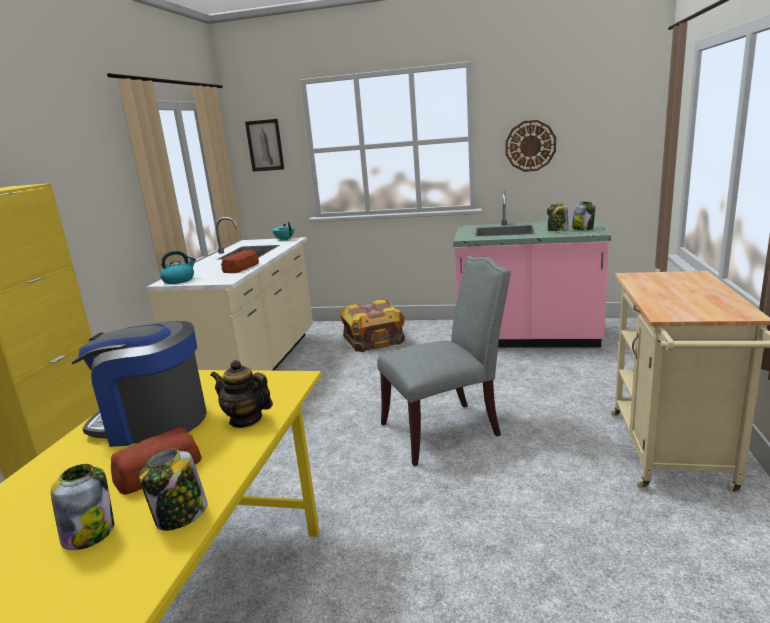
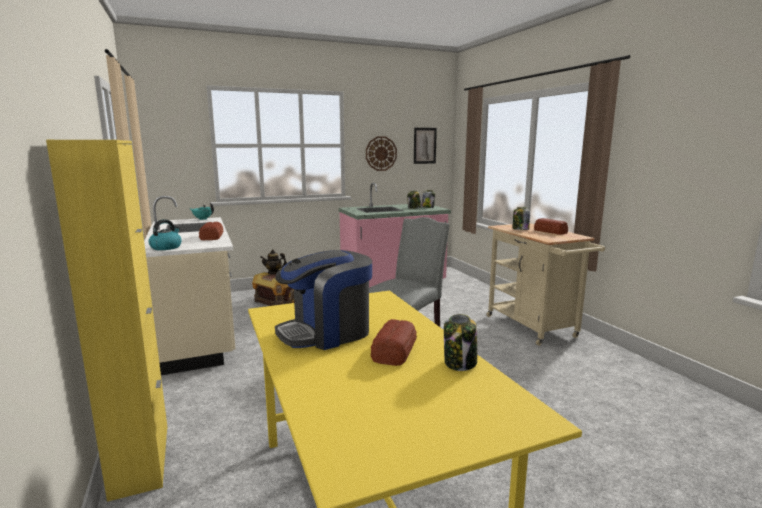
camera: 35 degrees left, 5 degrees down
(89, 533) = (420, 385): jar -> jar (520, 229)
(246, 419) = (396, 318): teapot -> teapot (274, 272)
(265, 145) = (168, 137): picture -> picture (424, 145)
(706, 296) = (550, 231): none -> bread

